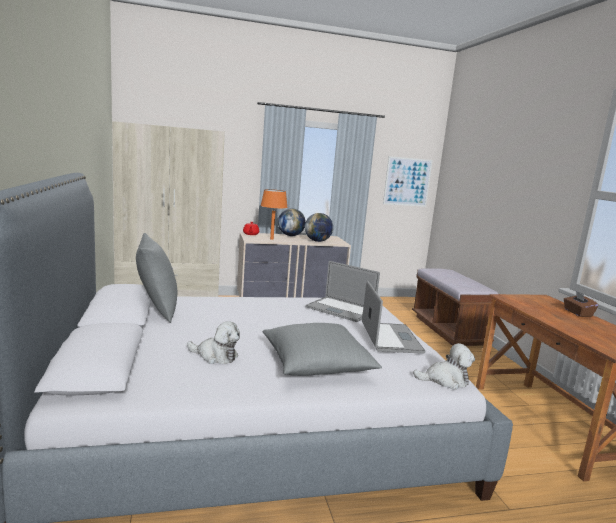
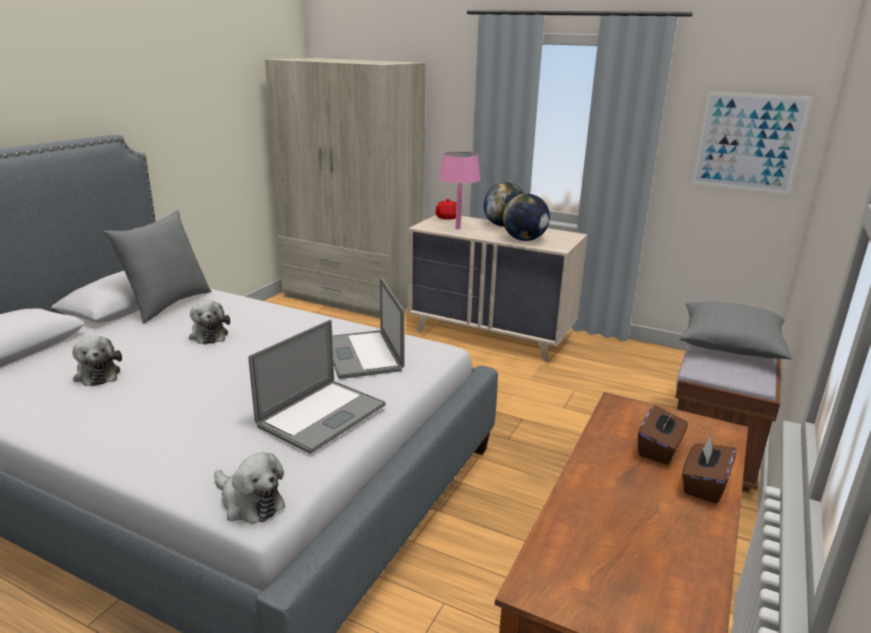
camera: 40 degrees right, 10 degrees up
(232, 319) = (208, 335): none -> plush toy
(271, 239) = (457, 228): orange table lamp -> pink table lamp
(316, 365) = (157, 419): grey pillow -> grey pillow (730, 345)
(546, 307) = (659, 449): none -> brown tissue box

